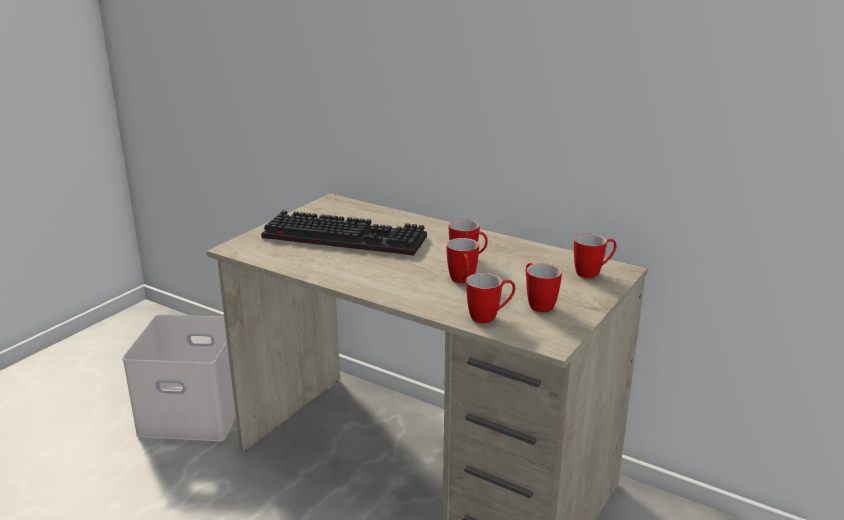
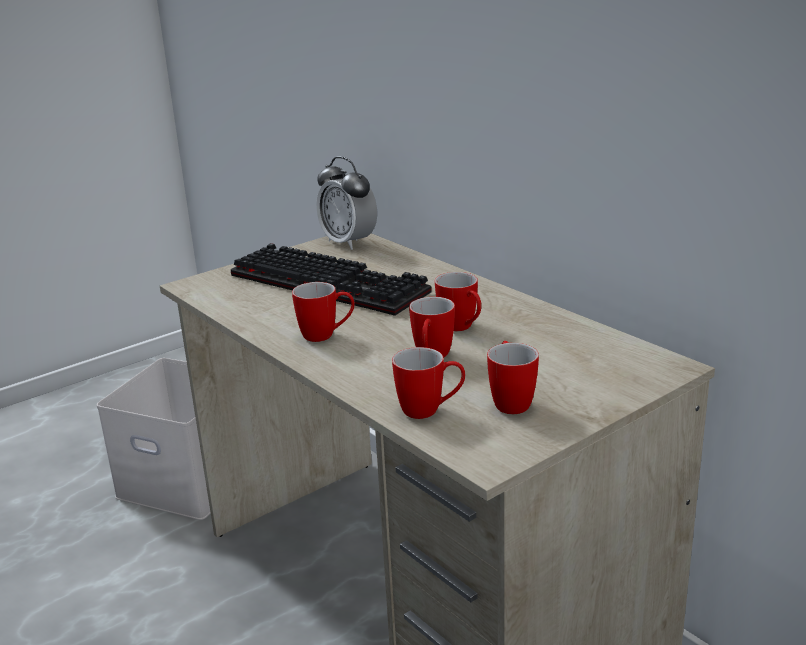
camera: 20 degrees right, 0 degrees up
(334, 205) = (348, 242): none -> alarm clock
(593, 273) = (625, 366): mug -> mug (326, 335)

